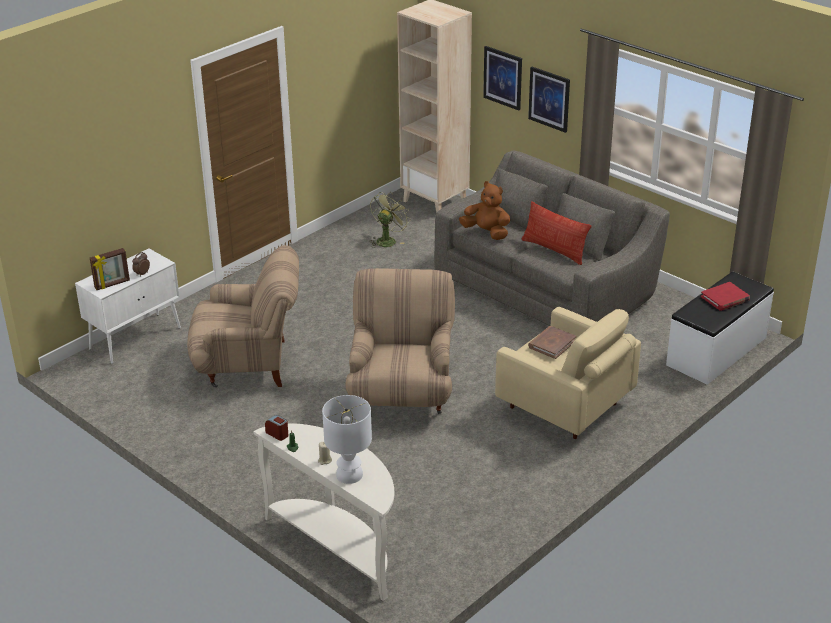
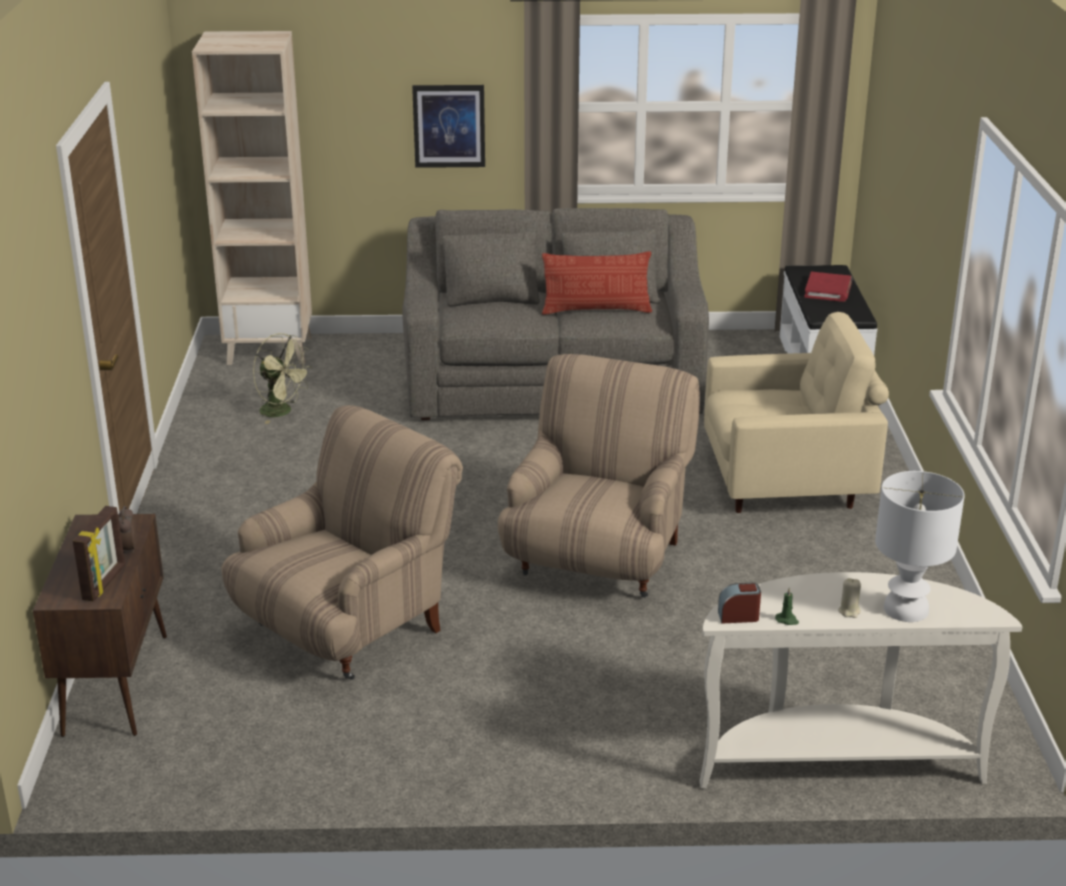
camera: 45 degrees left, 5 degrees down
(136, 338) = (116, 683): white cabinet -> brown cabinet
(387, 240) = (282, 412): green fan -> green fan turned 135 degrees clockwise
(402, 393) = (598, 559): beige armchair -> beige armchair turned 60 degrees clockwise
(486, 232) = (492, 322): brown plush toy -> none
(503, 77) = (359, 119): picture -> none
(552, 344) = (750, 402): brown book -> none

